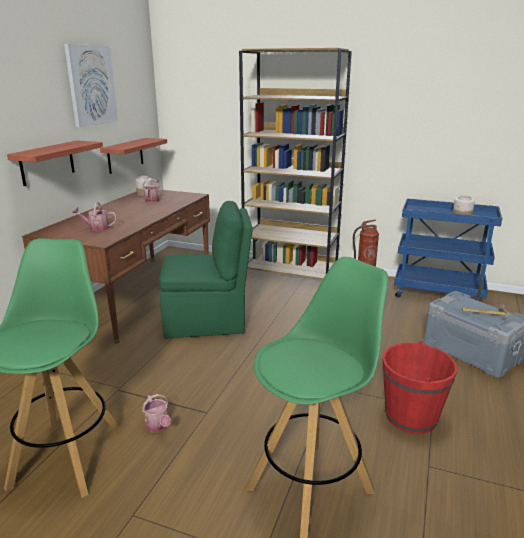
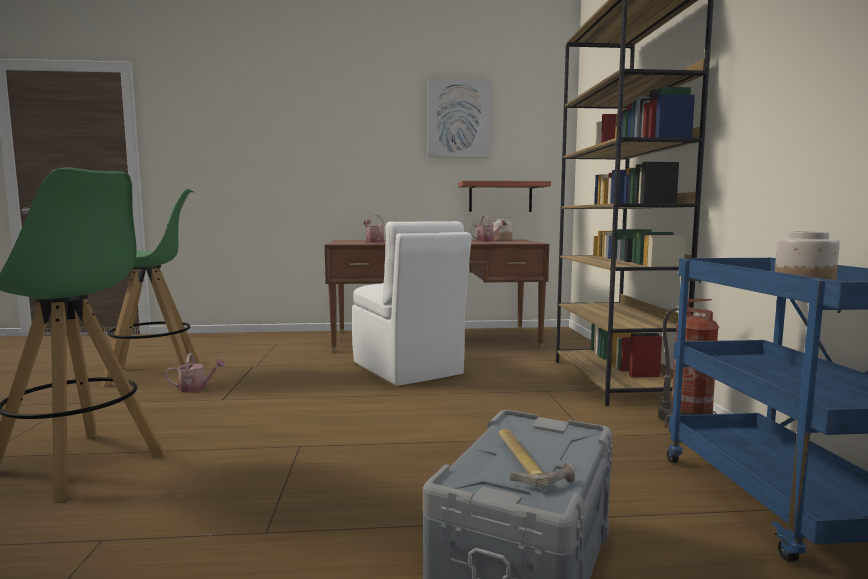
camera: 65 degrees right, 15 degrees down
(47, 162) = (383, 184): shelf -> none
(158, 426) = (196, 388): watering can -> watering can turned 135 degrees counterclockwise
(207, 322) = (407, 369): green chair -> white chair
(410, 416) = (237, 513): red bucket -> none

